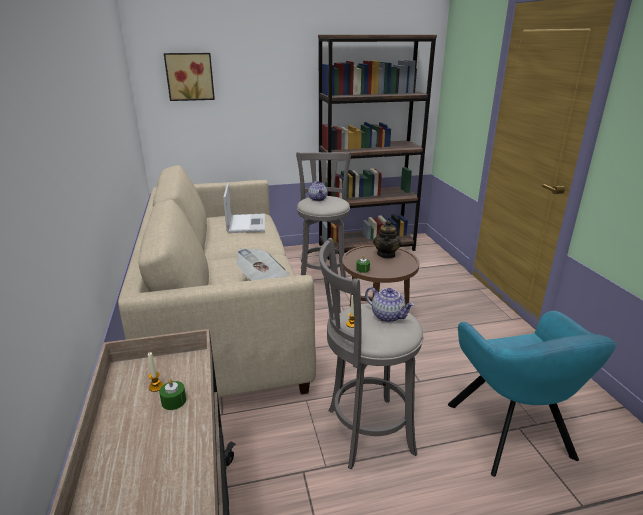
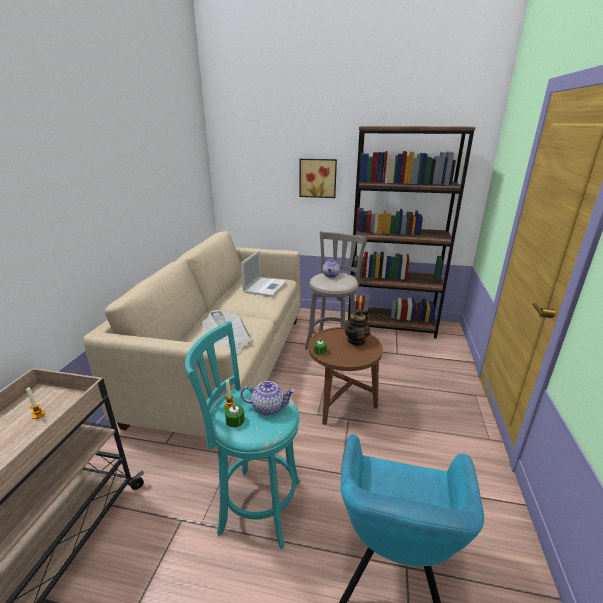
camera: 25 degrees right, 0 degrees up
(174, 401) = (34, 431): green candle -> green candle (235, 420)
(190, 76) = (251, 160): picture -> picture (318, 178)
(365, 432) = (256, 505): grey stool -> turquoise stool
(388, 316) = (268, 407): teapot -> teapot turned 60 degrees counterclockwise

